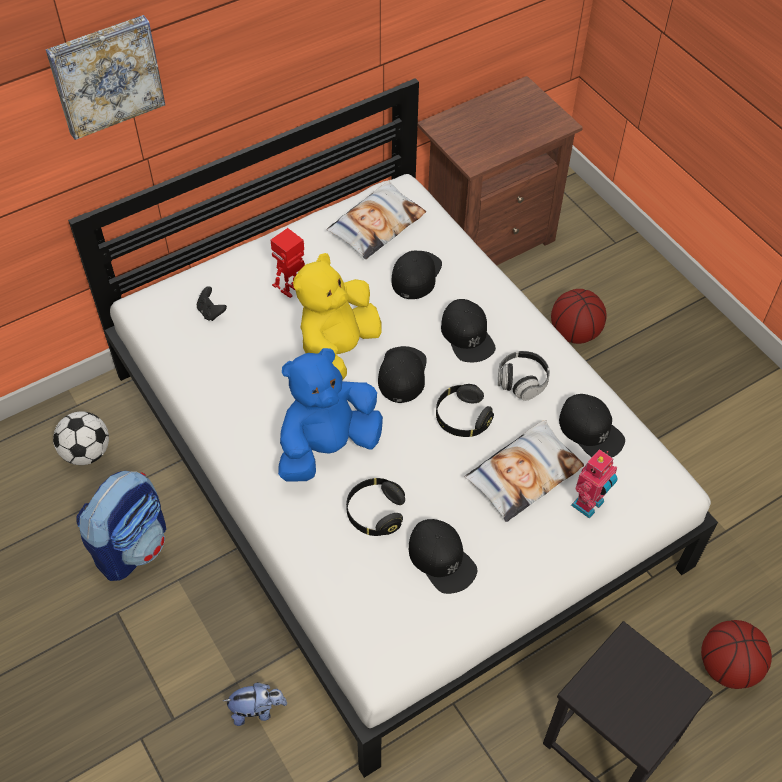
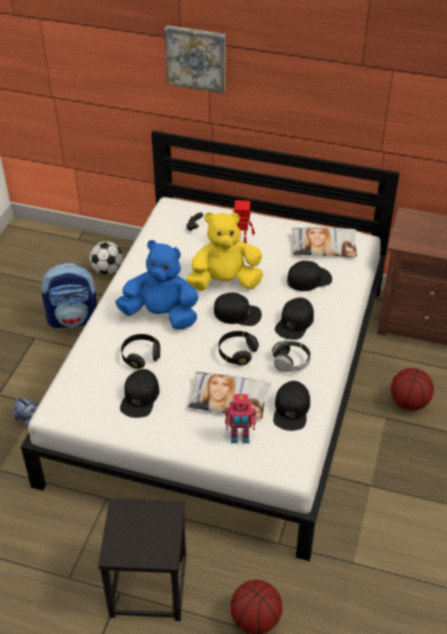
camera: 50 degrees right, 10 degrees down
(402, 374) = (237, 313): black cap -> black cap turned 45 degrees clockwise

